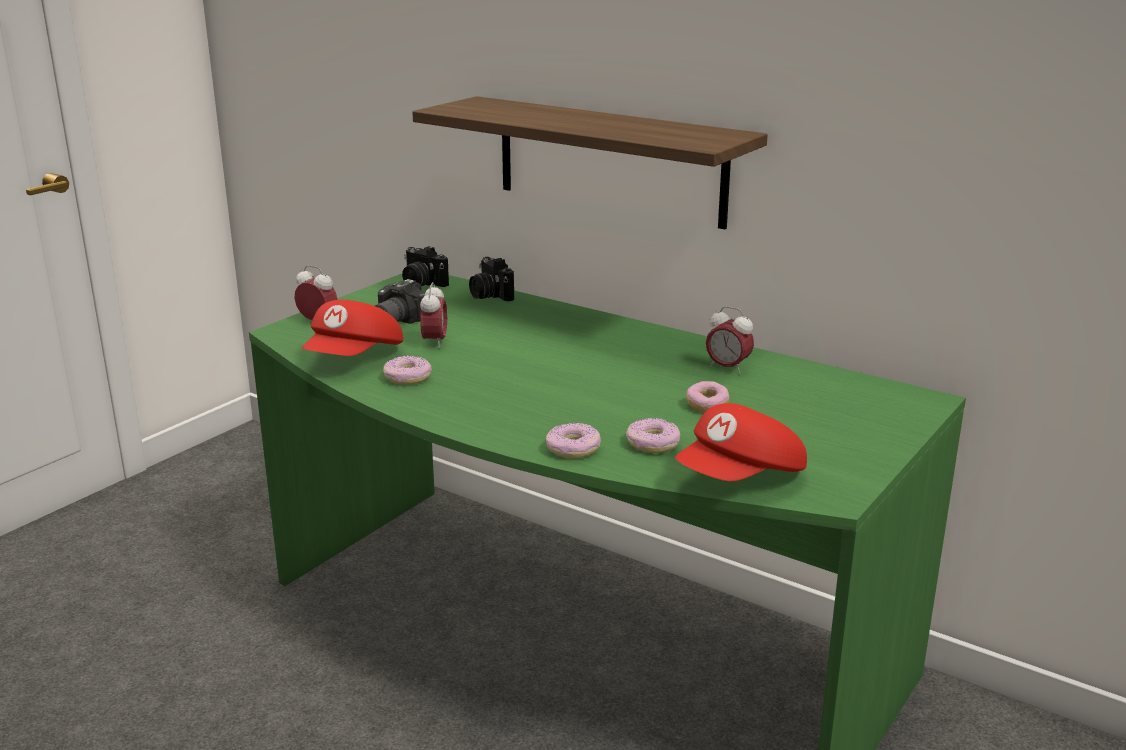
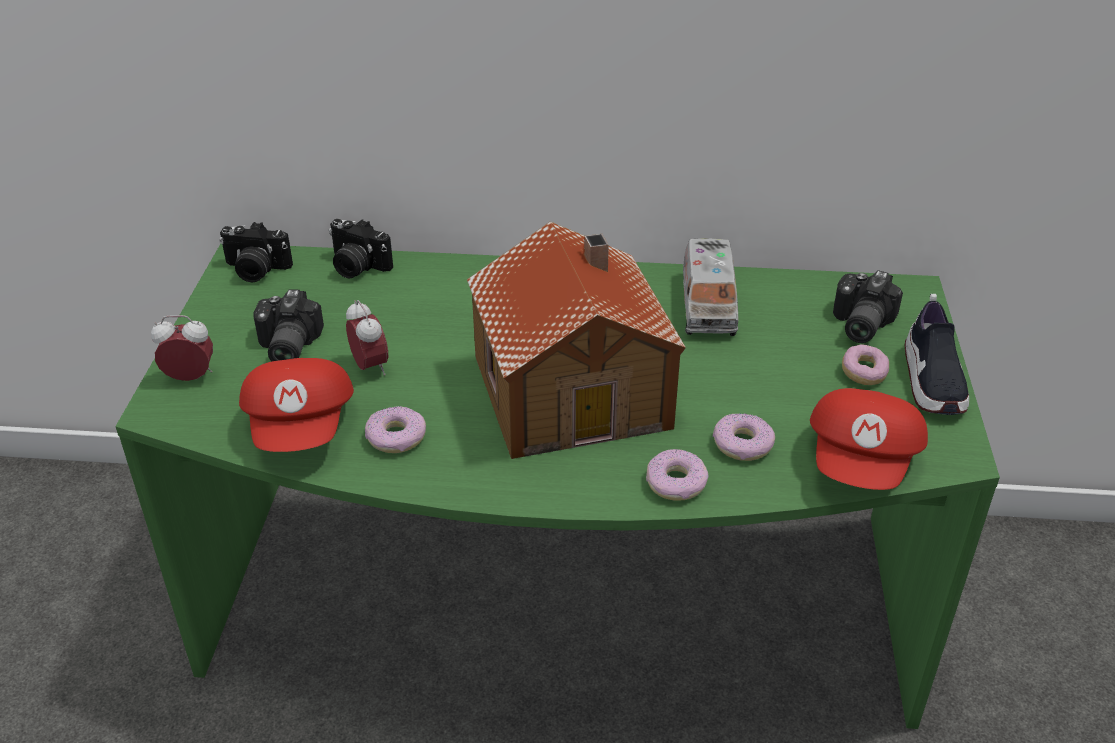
camera: 30 degrees left, 15 degrees up
(561, 385) = (574, 389): none -> toy house
(609, 161) = (498, 85): shelf -> none
(707, 406) = (740, 369): donut -> donut (863, 373)
(727, 368) = (708, 305): alarm clock -> toy truck
(846, 406) = (858, 324): none -> camera
(869, 452) = (932, 382): none -> shoe

